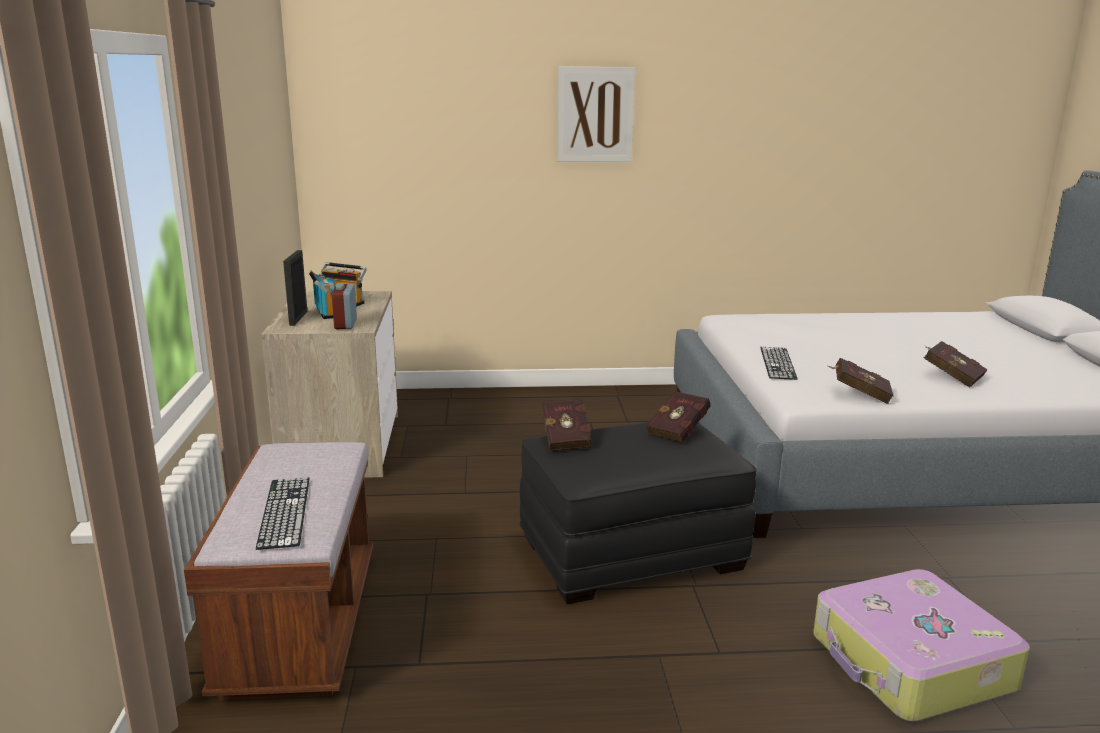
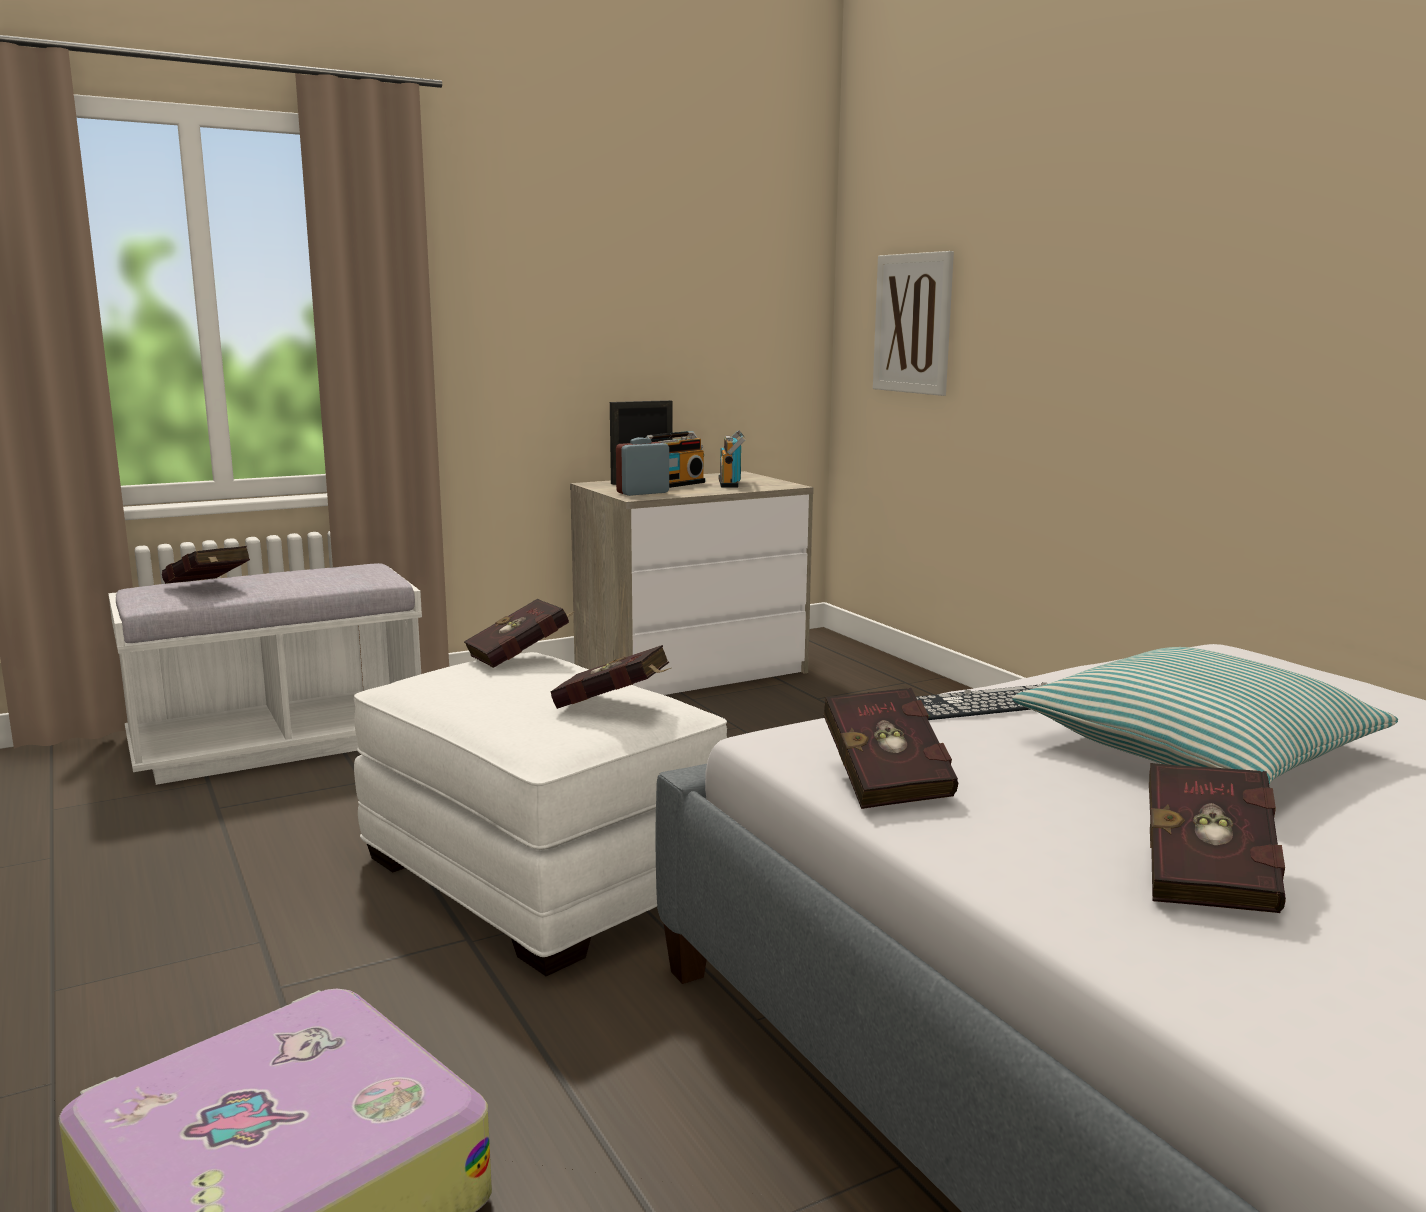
camera: 65 degrees right, 5 degrees down
(284, 511) = (208, 588): keyboard -> red book
(300, 625) = (279, 744): brown bench -> white bench
(595, 115) = (1166, 221): picture -> picture (913, 323)
(631, 552) = (542, 876): black ottoman -> white ottoman
(841, 350) = (1198, 749): none -> pillow

